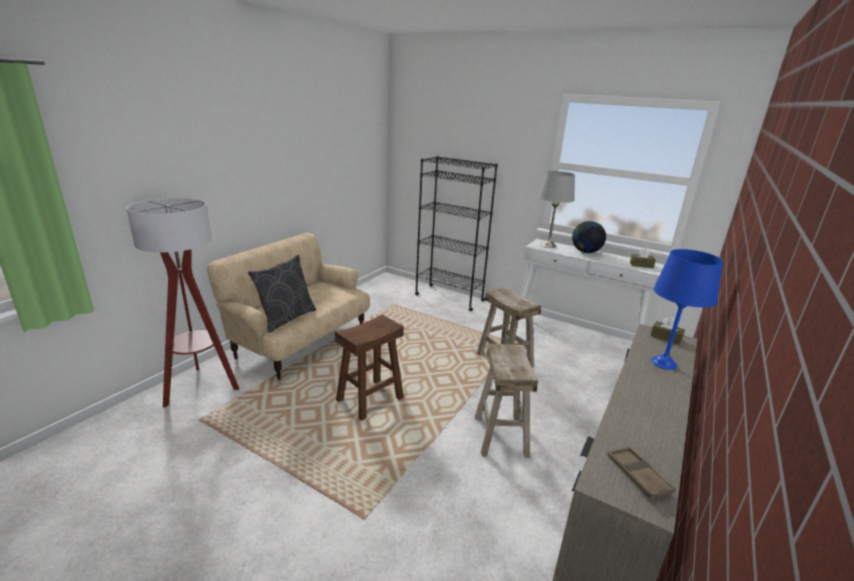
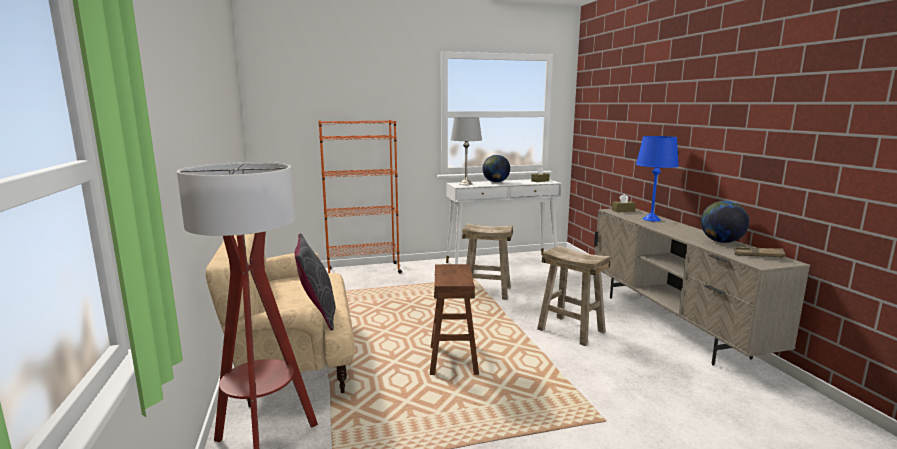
camera: 45 degrees left, 10 degrees down
(449, 297) = (363, 271): black bookcase -> orange bookcase
(654, 433) = (721, 241): none -> globe

